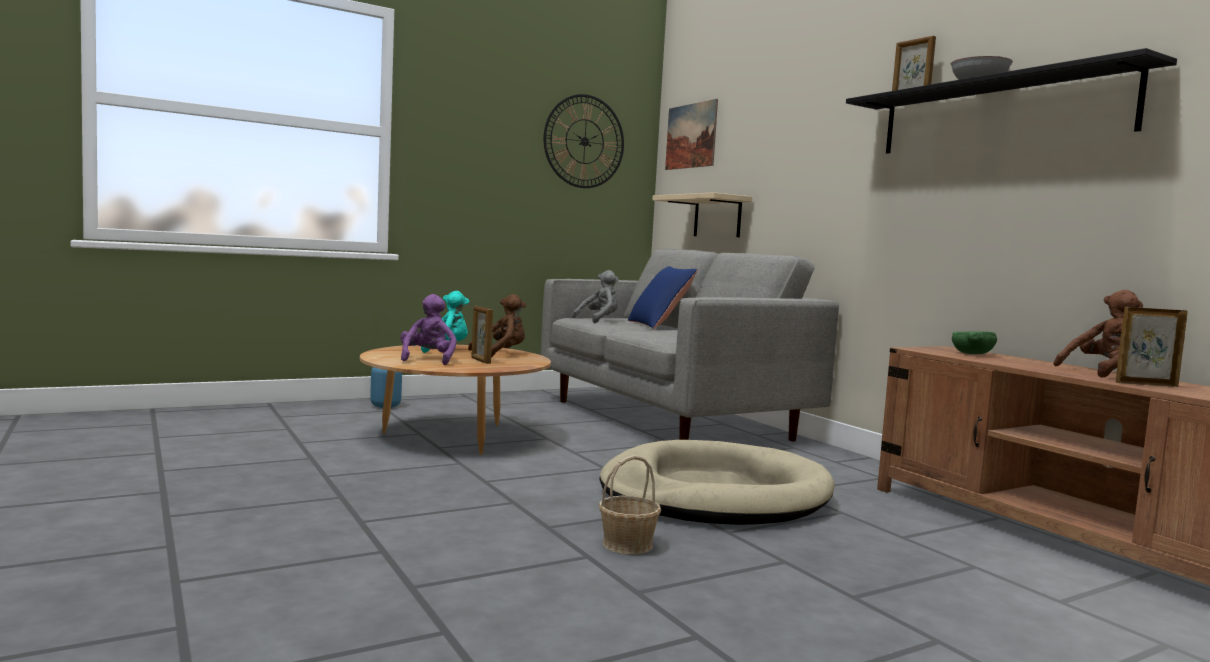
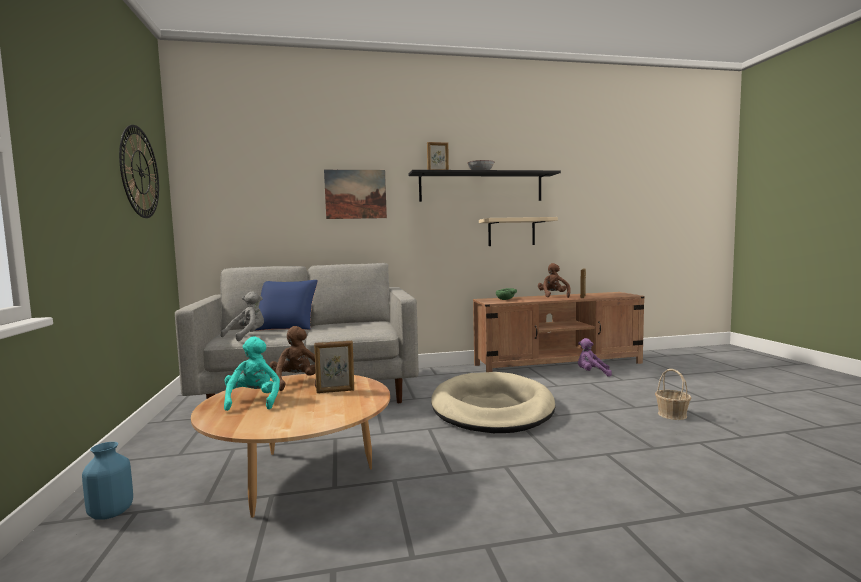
camera: 70 degrees left, 0 degrees up
(428, 360) = (320, 408): purple plush toy -> purple plush toy (592, 373)
(599, 320) = (247, 336): grey plush toy -> grey plush toy turned 60 degrees clockwise
(628, 545) = (584, 441): basket -> basket (672, 415)
(691, 136) = (222, 174): picture -> picture (355, 194)
(717, 217) = (269, 239): beige shelf -> beige shelf (511, 232)

